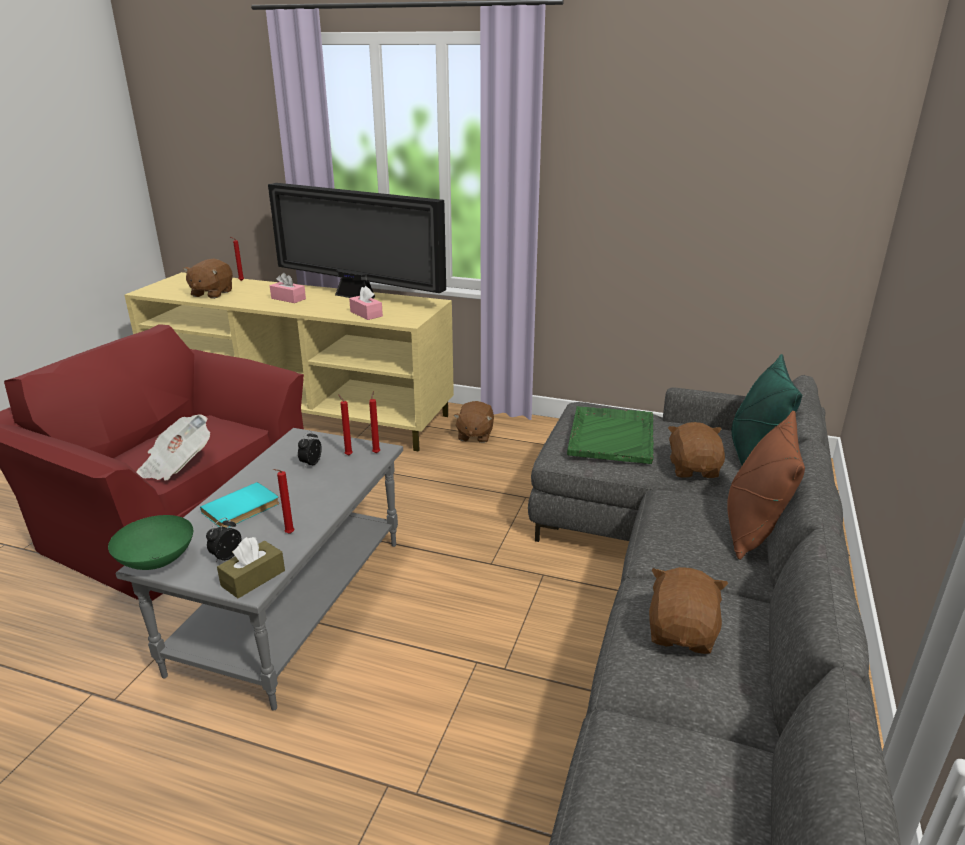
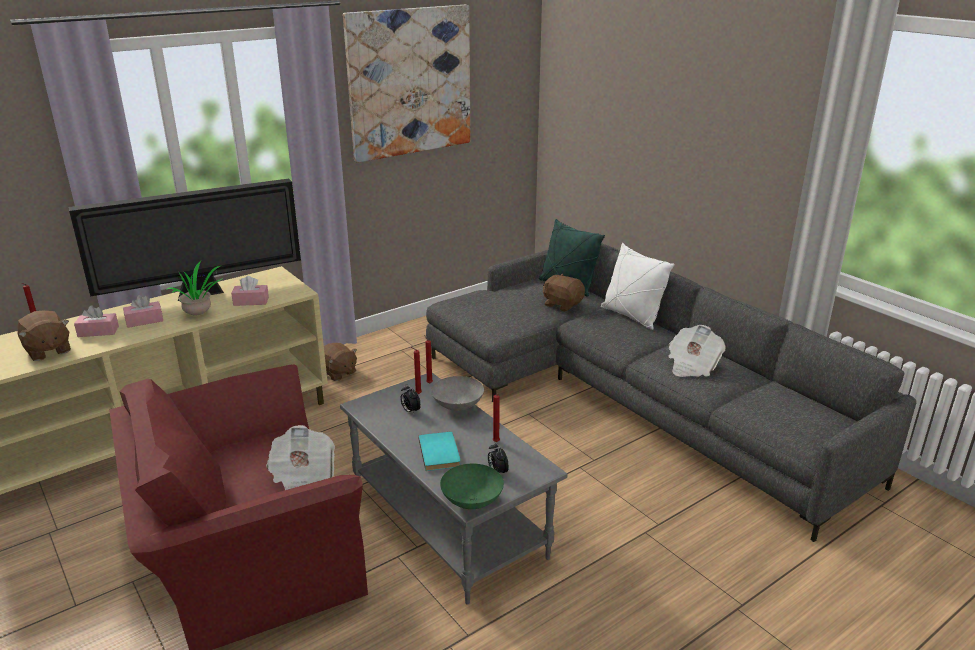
camera: 55 degrees left, 0 degrees up
(253, 578) = (534, 467): brown tissue box -> none
(255, 294) = (98, 331): none -> pink tissue box
(321, 308) = (200, 313): none -> potted plant
(343, 485) = (457, 407): none -> grey bowl
(611, 436) = (500, 309): green tray -> none
(665, 121) = (410, 82): none -> picture
(682, 633) = (692, 365): brown plush toy -> newspaper
(752, 529) = (631, 316): brown pillow -> white pillow

